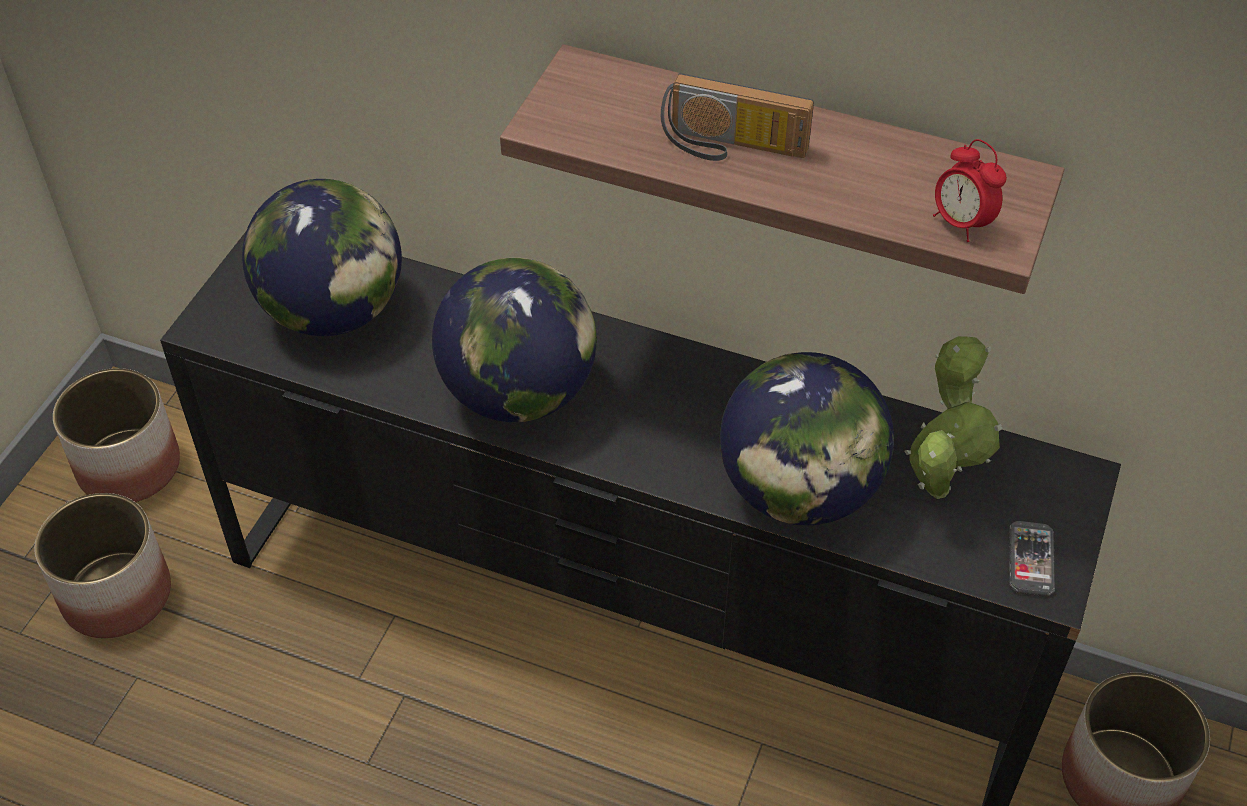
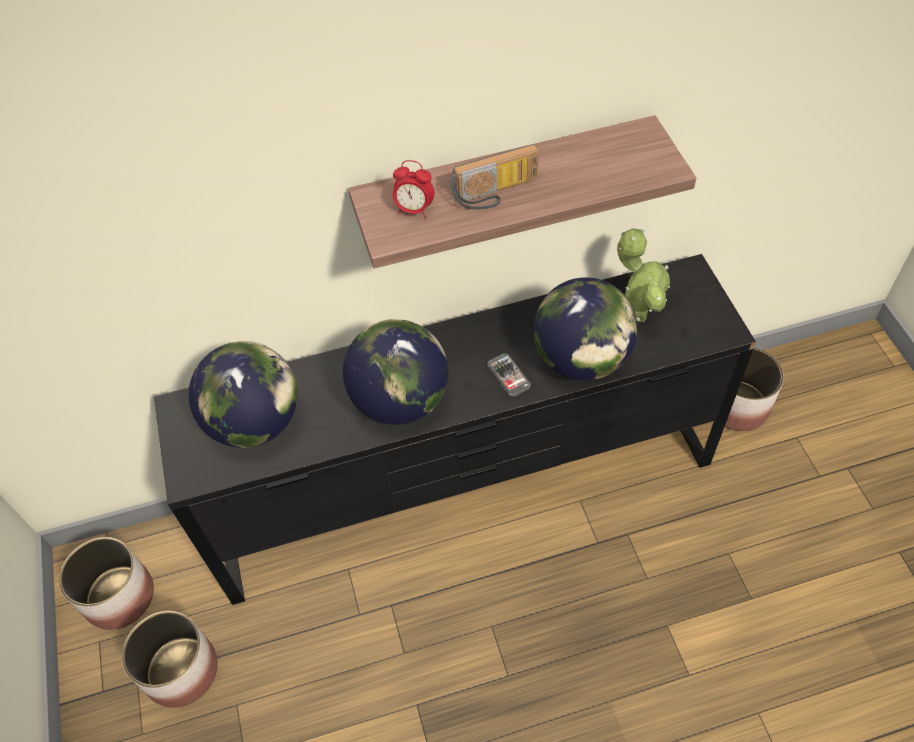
camera: 35 degrees left, 5 degrees up
(961, 223) = (641, 169): alarm clock -> alarm clock (414, 210)
(1031, 560) = (708, 323): phone -> phone (508, 376)

